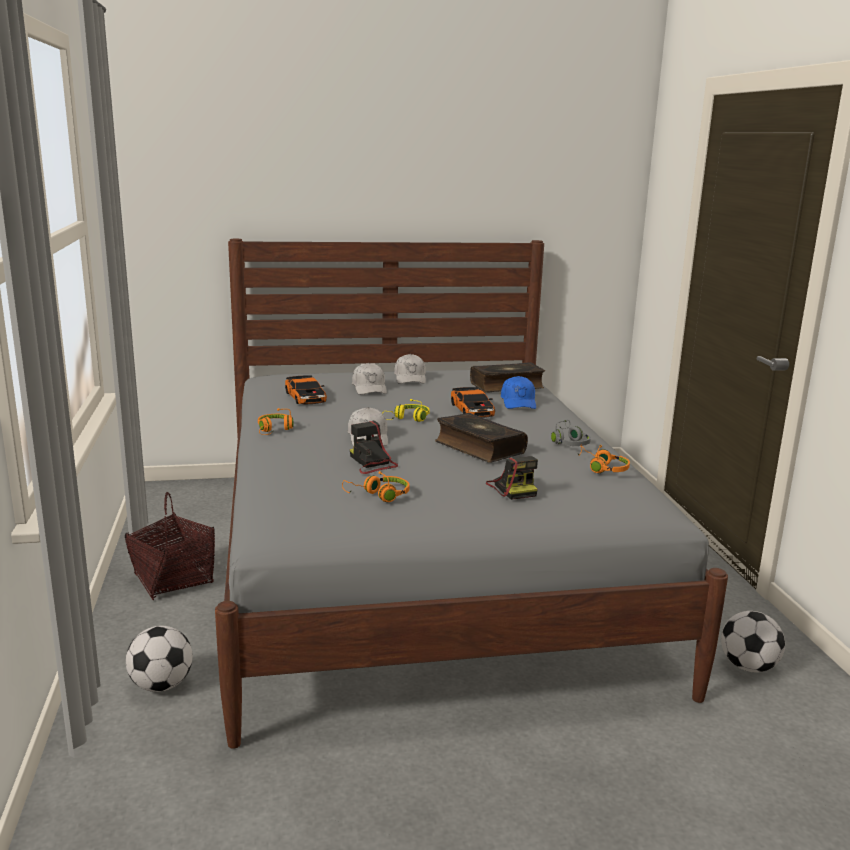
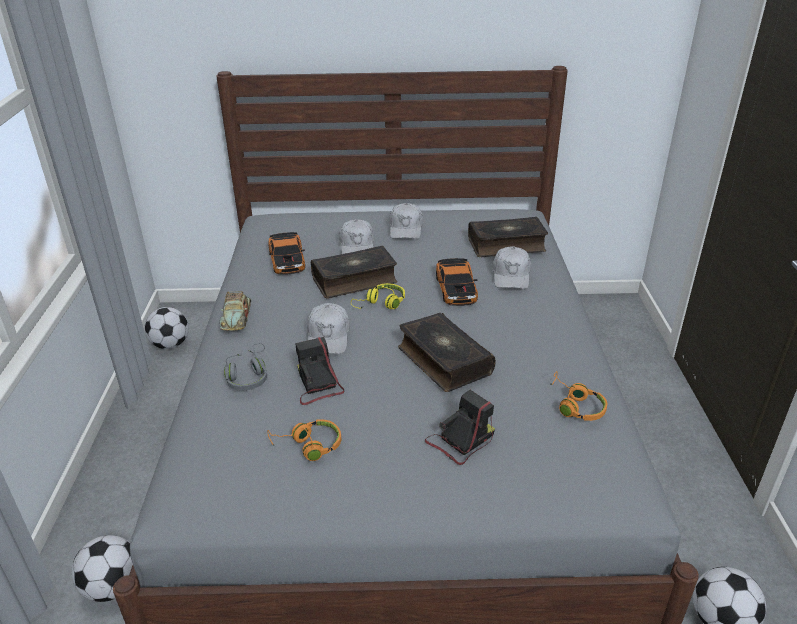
camera: 10 degrees right, 15 degrees up
(162, 511) = (170, 345): none -> football
(173, 579) = (159, 439): basket -> none
(274, 430) = (236, 317): orange headphones -> toy car
(377, 407) = (354, 280): none -> book
(512, 488) = (460, 441): camera -> camera turned 120 degrees counterclockwise
(518, 402) = (511, 276): blue cap -> white cap
(569, 442) = (549, 353): grey headphones -> grey headphones (248, 376)

